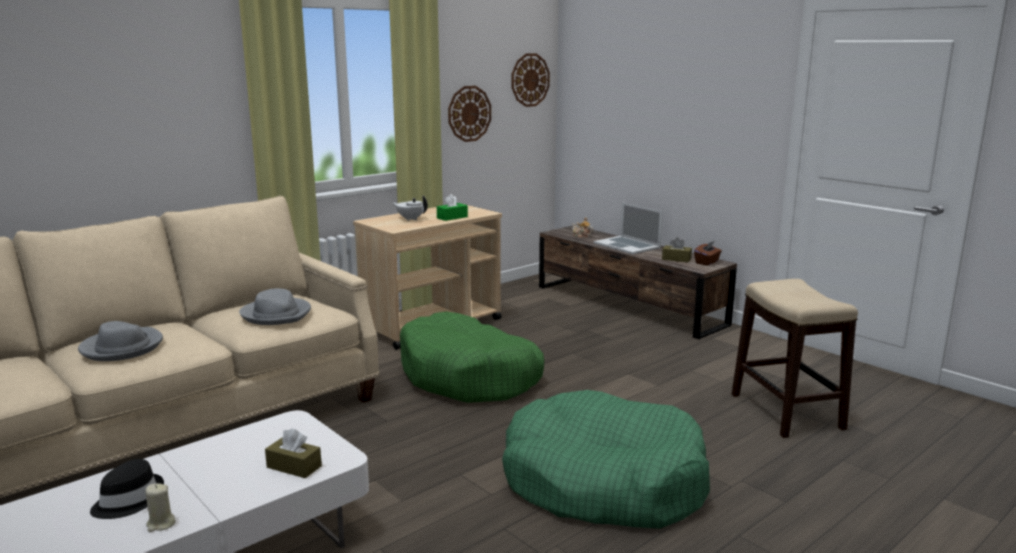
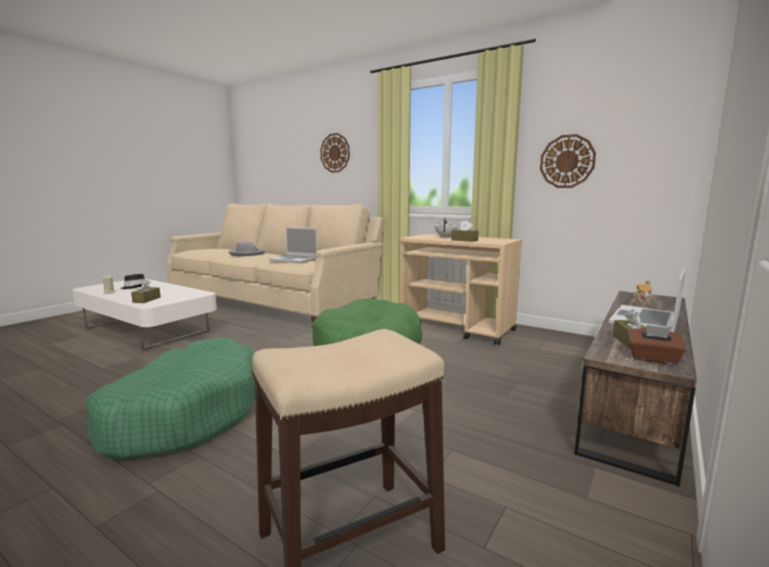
camera: 75 degrees right, 5 degrees down
(276, 314) = (294, 260): grey hat -> laptop
(452, 217) = (464, 240): green tissue box -> brown tissue box
(530, 80) = (664, 124): wall clock -> wall clock (335, 153)

